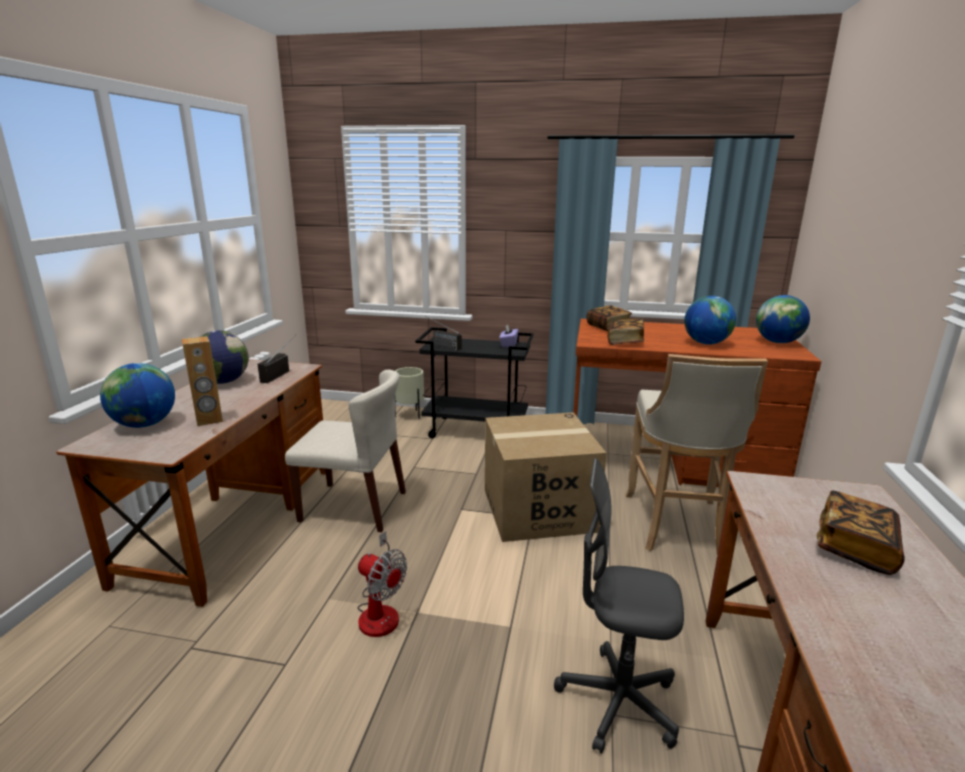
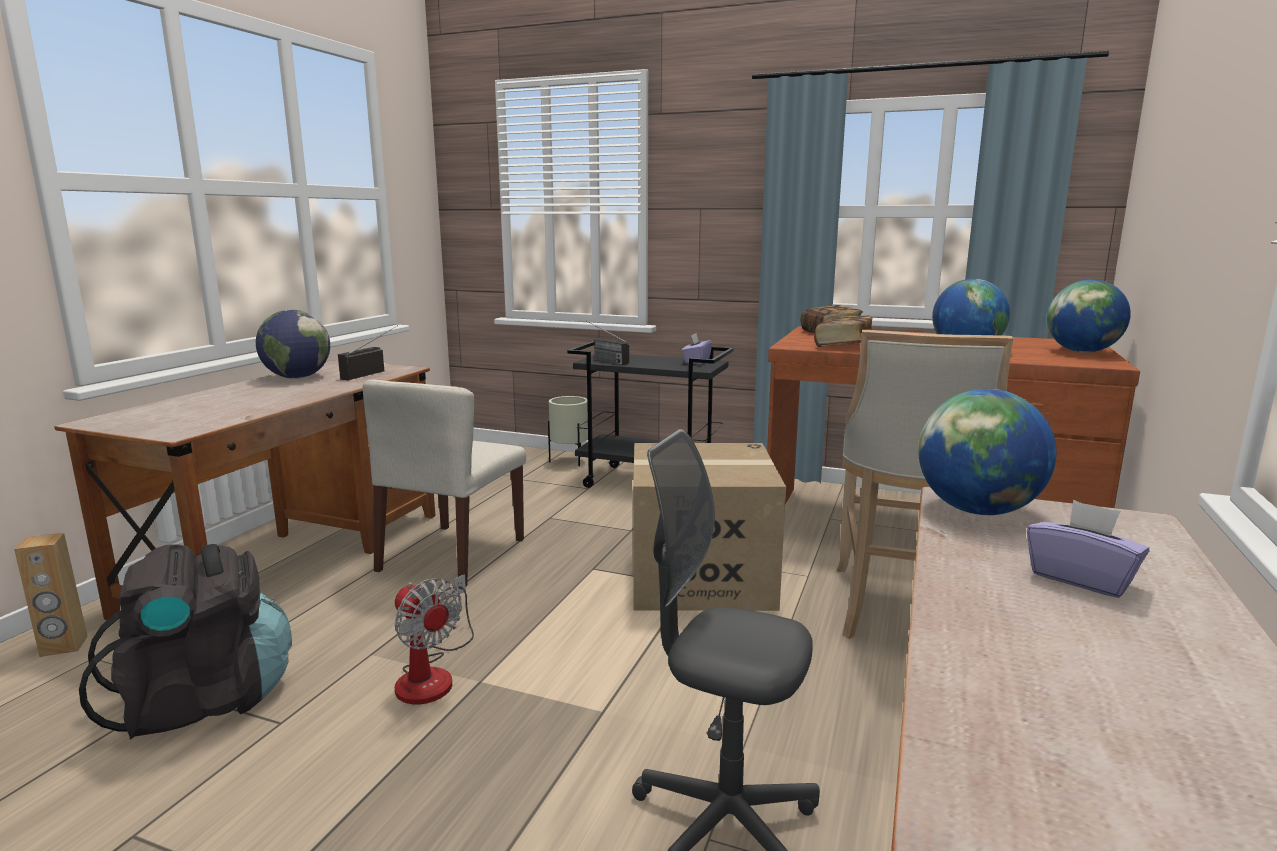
camera: 10 degrees right, 5 degrees down
(144, 425) = (172, 409): globe -> globe (977, 511)
(209, 420) = (250, 408): brown speaker -> brown speaker (63, 646)
(218, 652) = (205, 700): none -> black backpack
(354, 506) = (452, 555): beige chair -> beige chair turned 90 degrees clockwise
(855, 547) = (1081, 578): book -> purple tissue box

